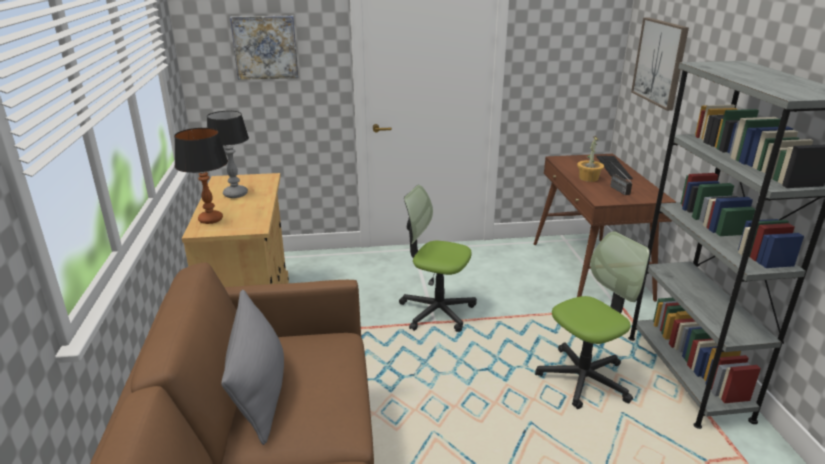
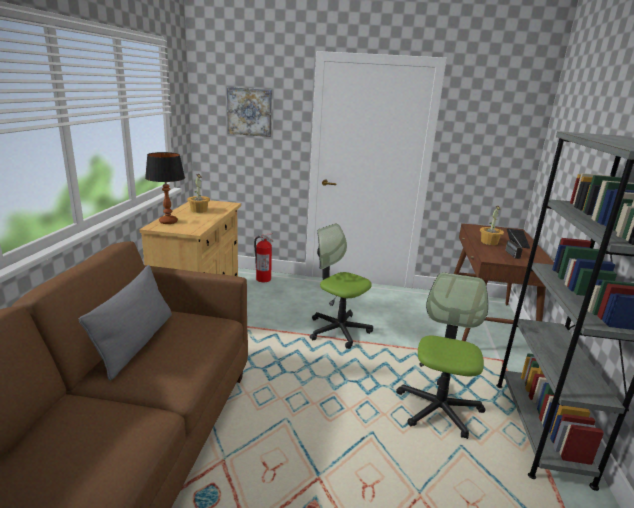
camera: 15 degrees right, 5 degrees down
(235, 194) = (199, 210): table lamp -> potted plant
(312, 262) = (263, 279): none -> fire extinguisher
(584, 378) = (438, 409): office chair -> office chair turned 60 degrees counterclockwise
(660, 62) = (566, 148): picture -> none

